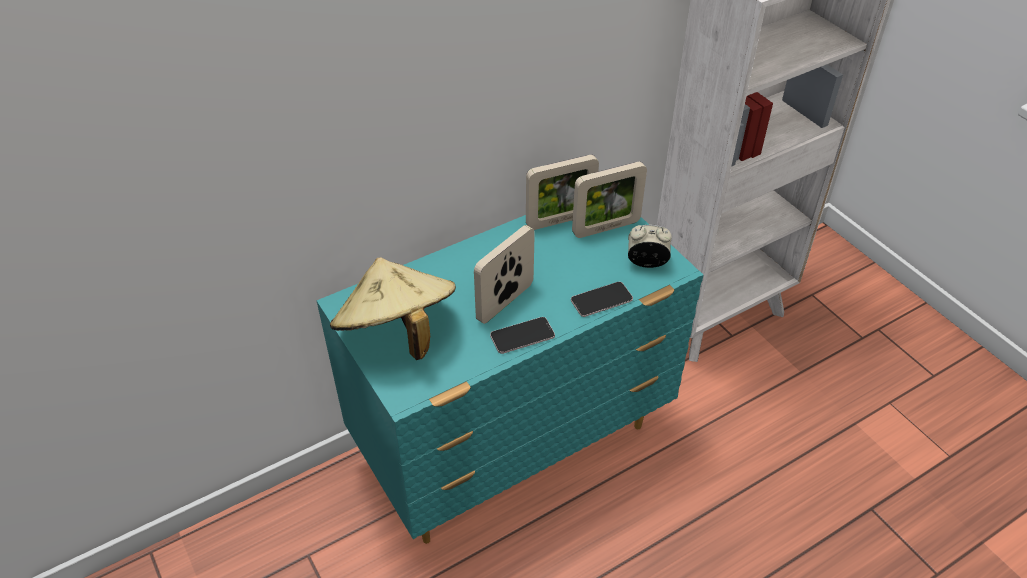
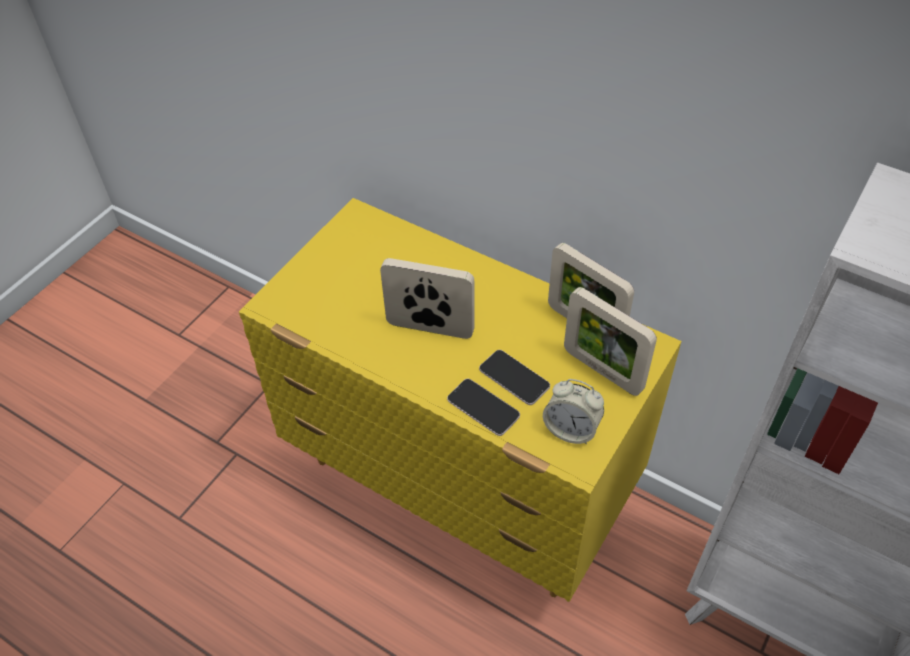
camera: 65 degrees right, 5 degrees up
(397, 333) = (342, 267): beige hat -> none
(515, 446) = (462, 487): turquoise dresser -> yellow dresser
(522, 336) = (391, 360): phone -> phone (514, 378)
(647, 262) = (571, 429): alarm clock -> alarm clock turned 135 degrees clockwise

